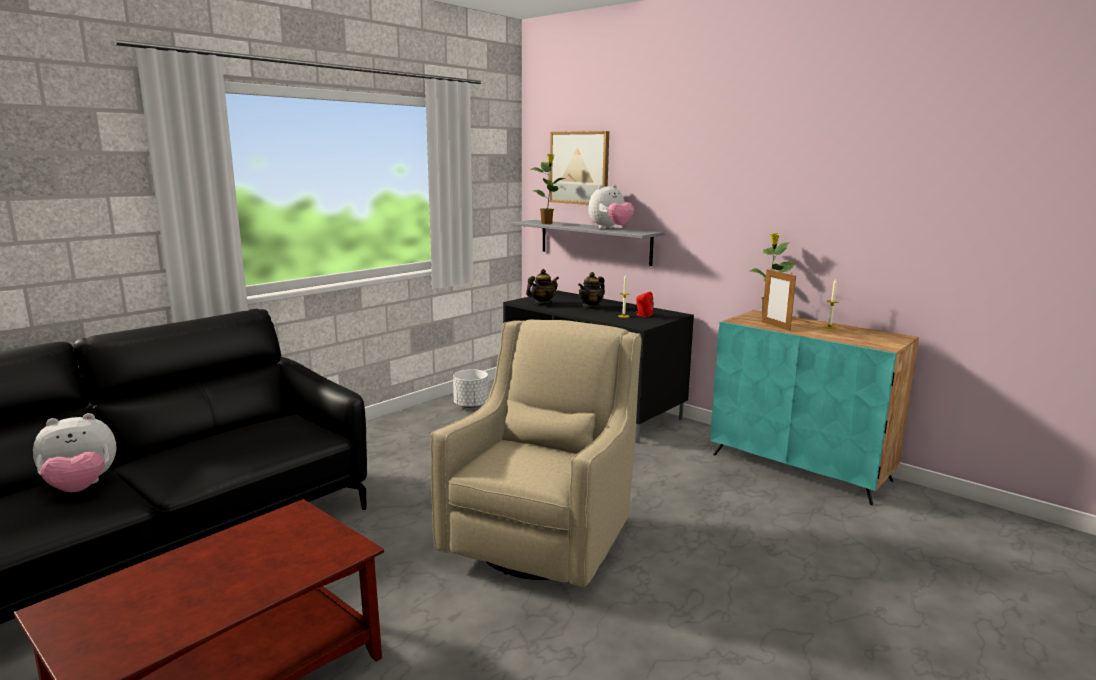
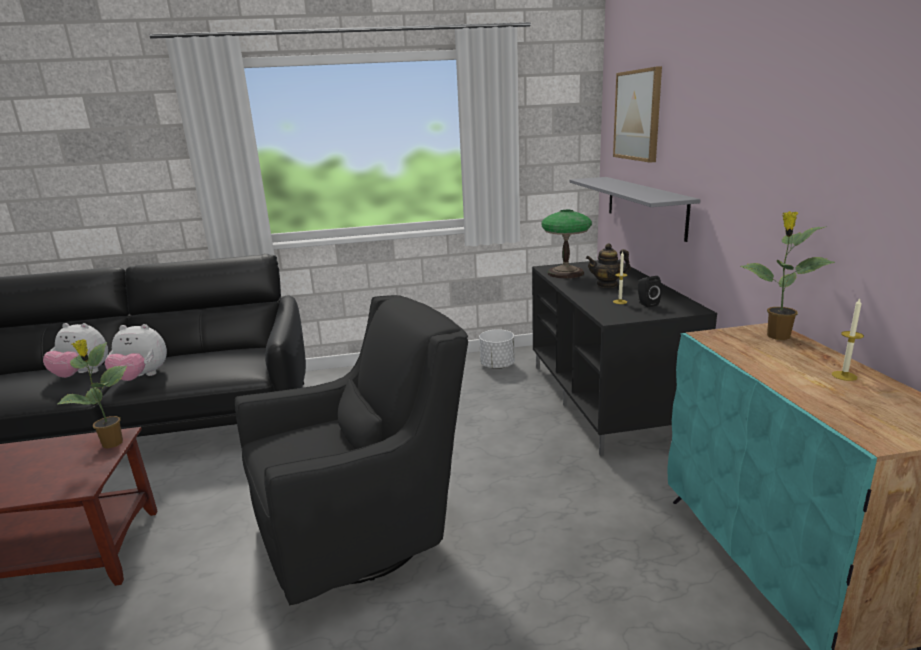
camera: 40 degrees right, 5 degrees up
(542, 303) = (565, 273): teapot -> table lamp
(544, 539) = (365, 531): beige armchair -> black armchair
(547, 223) = (597, 182): potted plant -> potted plant (112, 444)
(610, 229) = (643, 192): plush toy -> plush toy (141, 377)
(643, 315) = (646, 304): red speaker -> black speaker
(775, 326) = (750, 355): picture frame -> none

